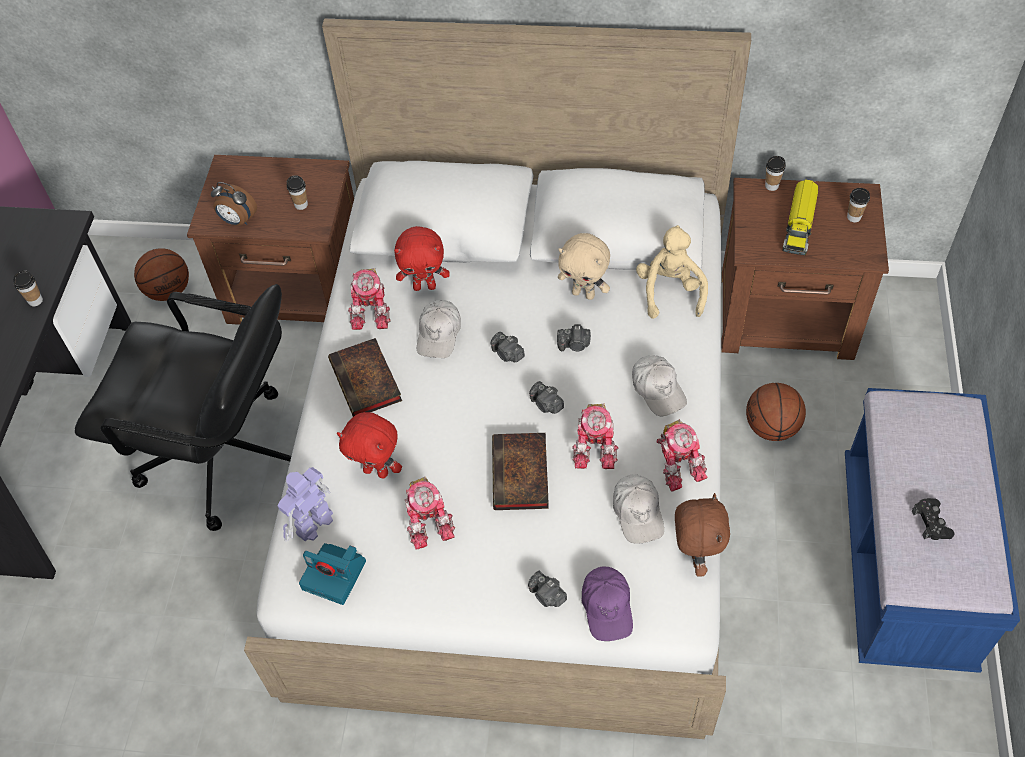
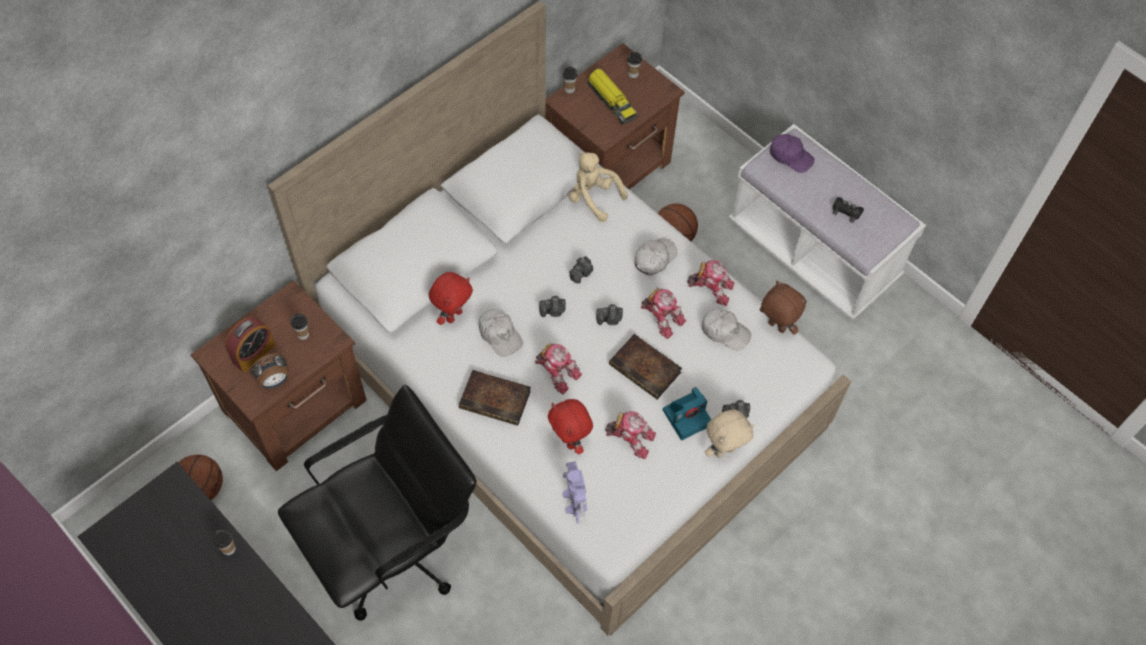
camera: 55 degrees left, 5 degrees up
(252, 189) = (253, 353): none -> alarm clock
(335, 575) = (623, 514): camera -> camera (687, 417)
(372, 309) = (441, 356): toy robot -> toy robot (557, 371)
(377, 471) = (569, 441): red plush toy -> red plush toy turned 90 degrees clockwise
(584, 293) = (549, 239): beige plush toy -> beige plush toy (724, 450)
(607, 607) = (769, 392): purple cap -> purple cap (790, 156)
(658, 389) = (654, 258): white cap -> white cap turned 60 degrees counterclockwise
(904, 563) = (812, 251): blue bench -> white bench

